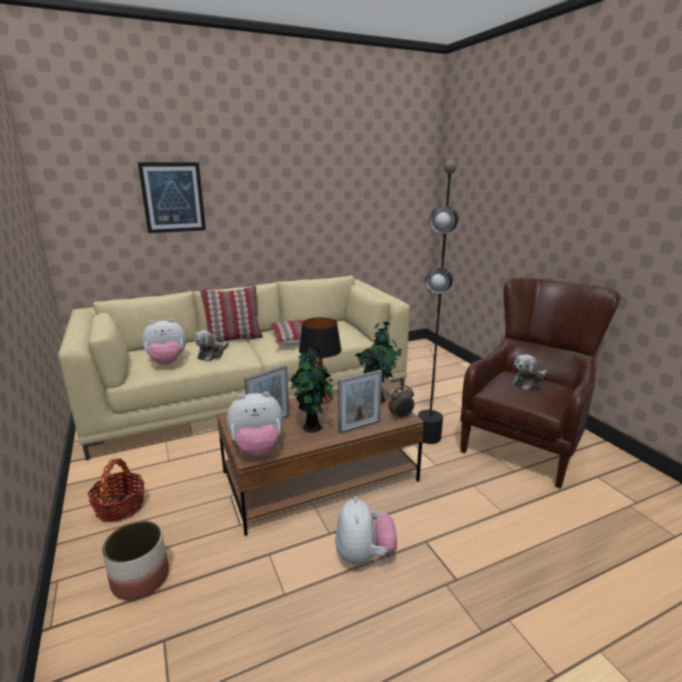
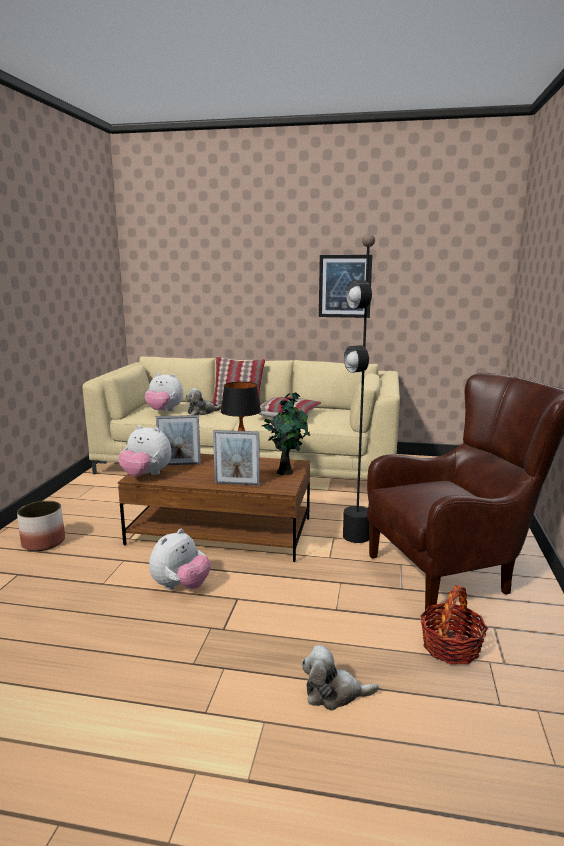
camera: 35 degrees right, 5 degrees down
(120, 507) = (78, 504): basket -> basket (450, 647)
(173, 197) = (218, 275): picture -> picture (345, 286)
(313, 428) = (202, 475): potted plant -> none
(401, 417) = (281, 487): alarm clock -> none
(529, 383) = (443, 491): plush toy -> plush toy (334, 693)

